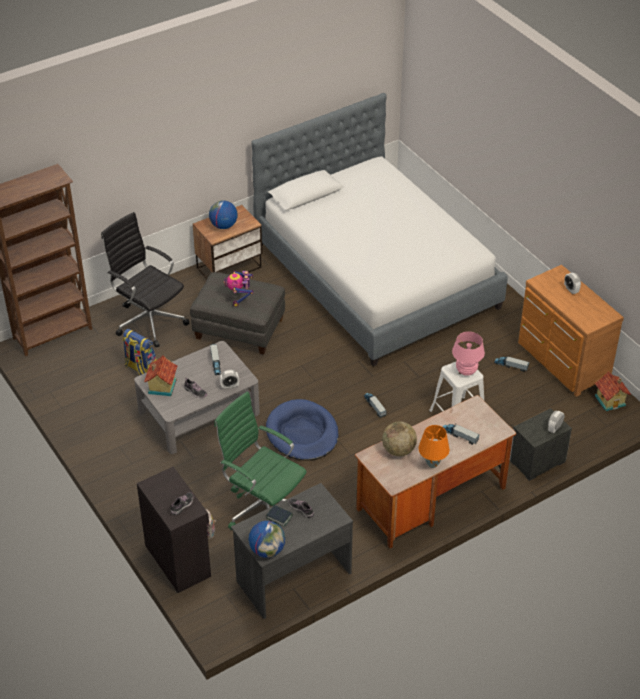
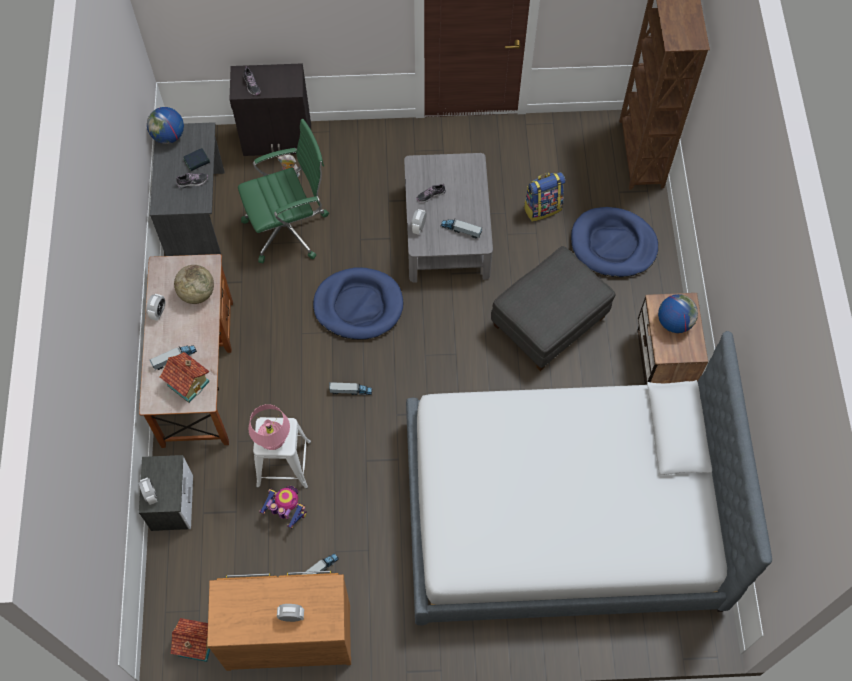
camera: 120 degrees right, 20 degrees up
(149, 320) = (613, 245): black office chair -> blue dog bed
(161, 386) = (457, 170): toy house -> toy house (189, 382)
(240, 297) = (546, 293): toy robot -> toy robot (286, 512)
(432, 464) = (158, 312): orange table lamp -> alarm clock

